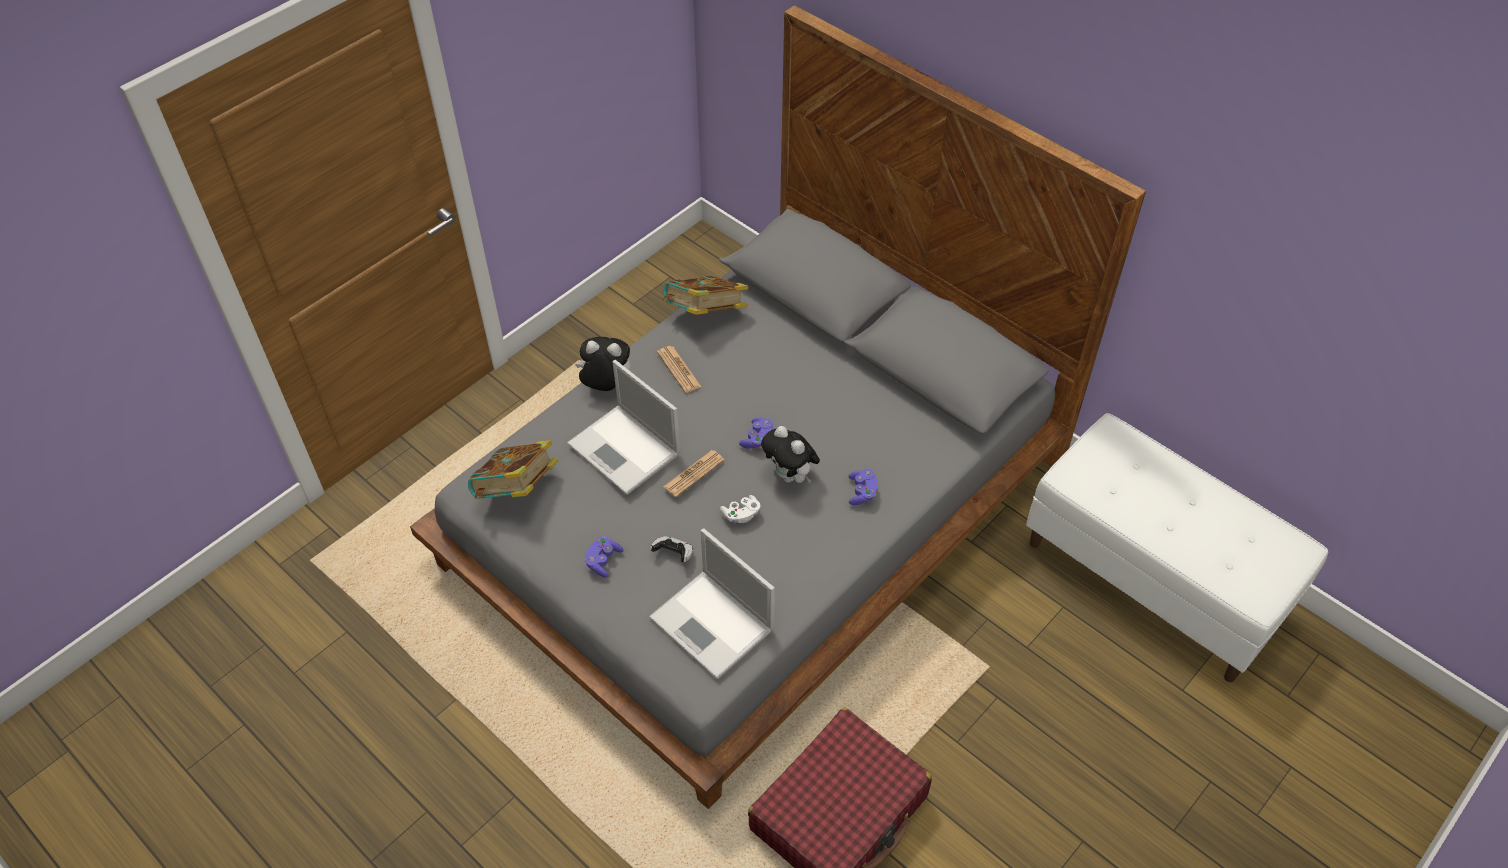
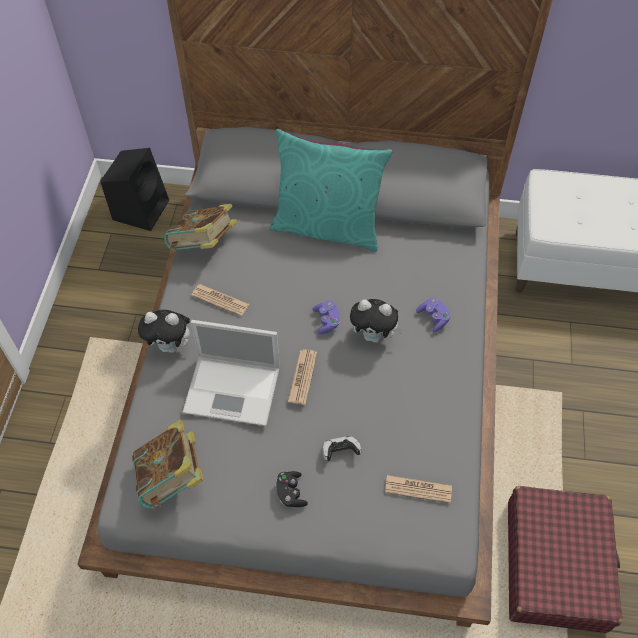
camera: 35 degrees left, 5 degrees up
(603, 561) = (291, 493): purple game controller -> black game controller
(605, 386) = (171, 346): plush toy -> plush toy turned 150 degrees counterclockwise
(713, 625) = (418, 489): laptop -> newspaper
(715, 267) = (141, 209): none -> black speaker
(741, 515) = (363, 388): white game controller -> none
(834, 357) = (327, 227): none -> turquoise pillow

